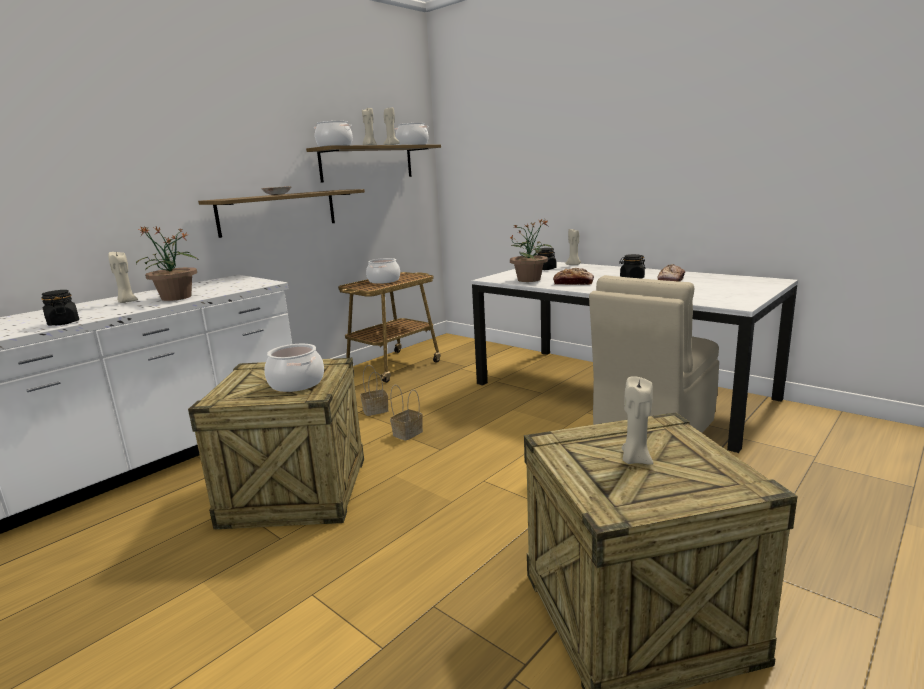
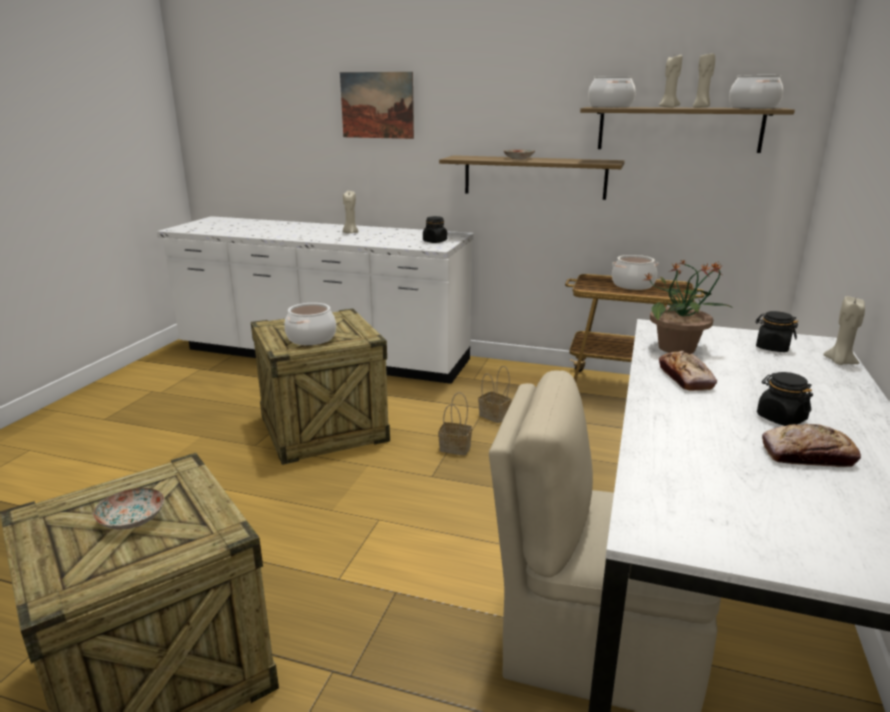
camera: 65 degrees right, 5 degrees up
(63, 323) = (284, 236): black jar -> black jar (435, 241)
(93, 151) = (377, 105): none -> picture
(176, 298) = (368, 239): potted plant -> none
(635, 459) = (133, 519): beige candle -> plate

